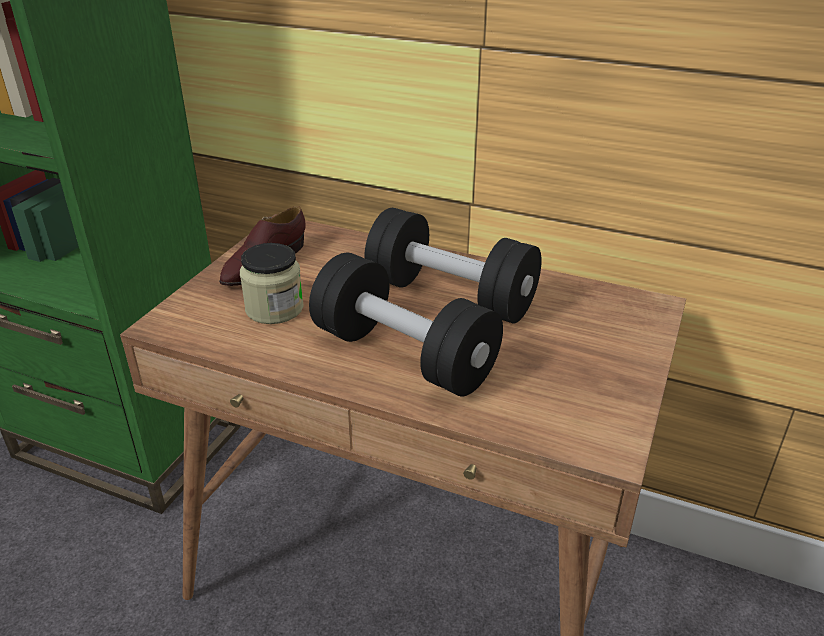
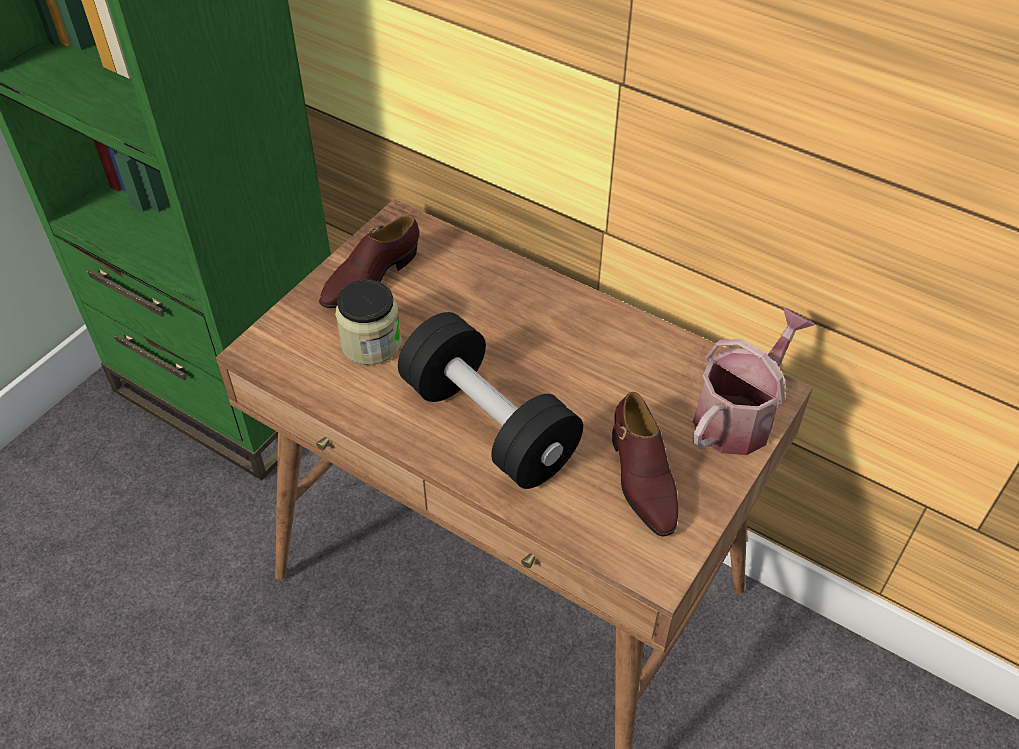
camera: 10 degrees right, 15 degrees up
(450, 296) = (557, 350): black dumbbell -> none
(564, 379) = (641, 479): none -> brown shoe
(633, 324) = (739, 416): none -> watering can

